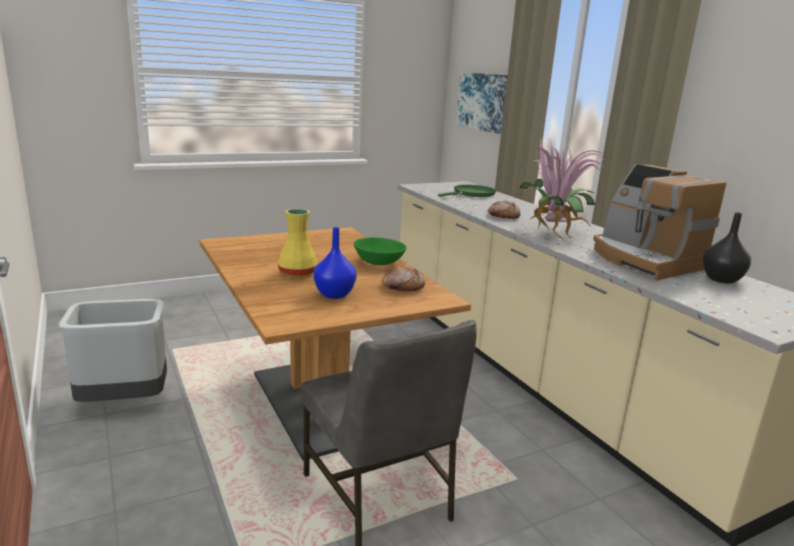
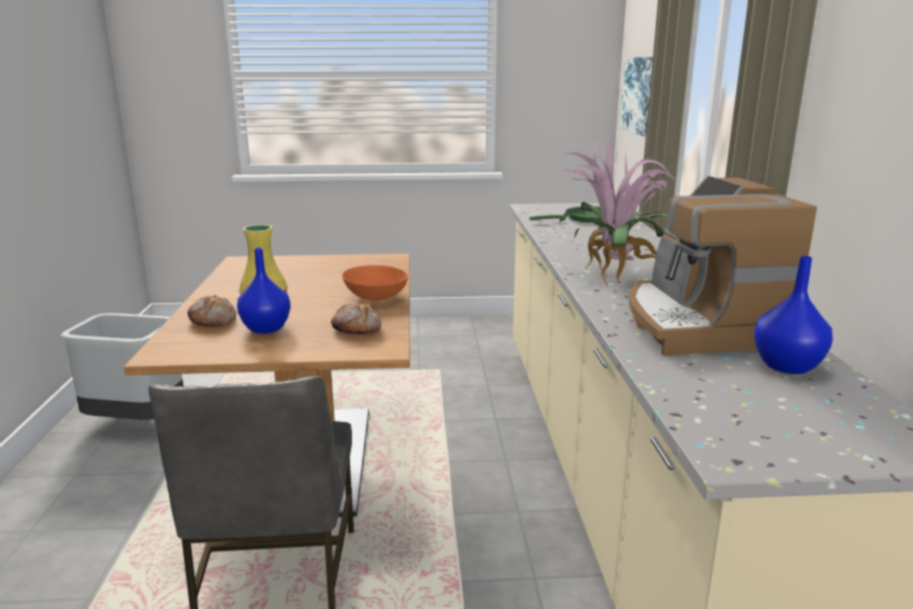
camera: 25 degrees right, 0 degrees up
(378, 262) = (375, 297): green bowl -> orange bowl
(503, 216) = (581, 249): bread -> bread (213, 320)
(720, 279) = (786, 366): black vase -> blue vase

